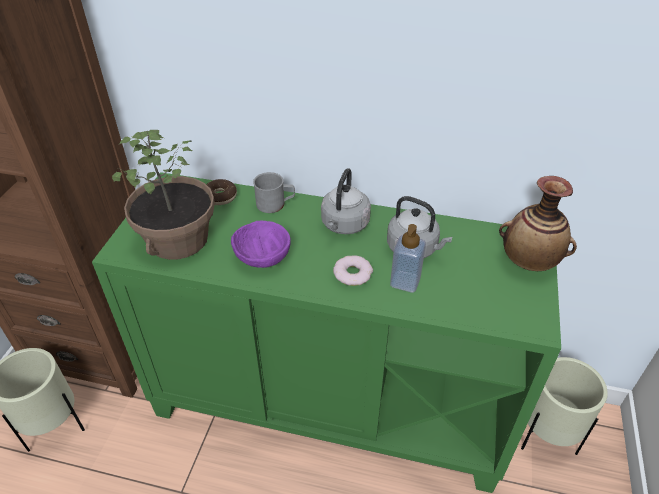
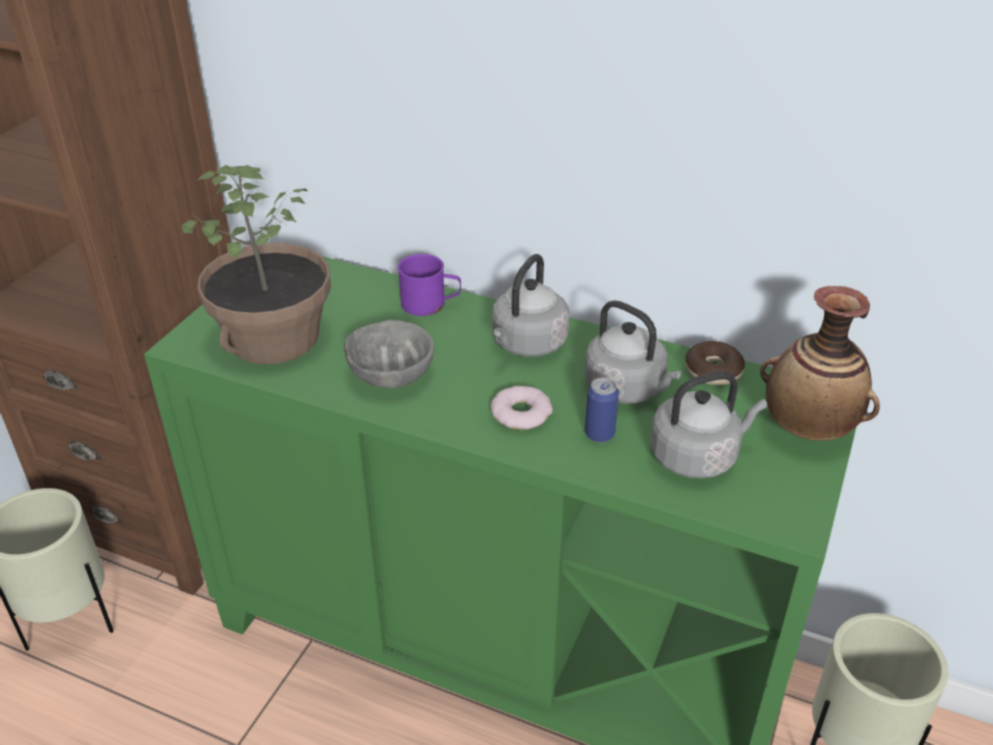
camera: 10 degrees right, 5 degrees down
(220, 197) = (351, 286): donut -> donut (713, 371)
(262, 257) = (390, 375): purple bowl -> grey bowl
(275, 204) = (430, 304): grey mug -> purple mug
(405, 282) = (599, 434): soap dispenser -> can
(468, 289) = (697, 456): none -> grey kettle

